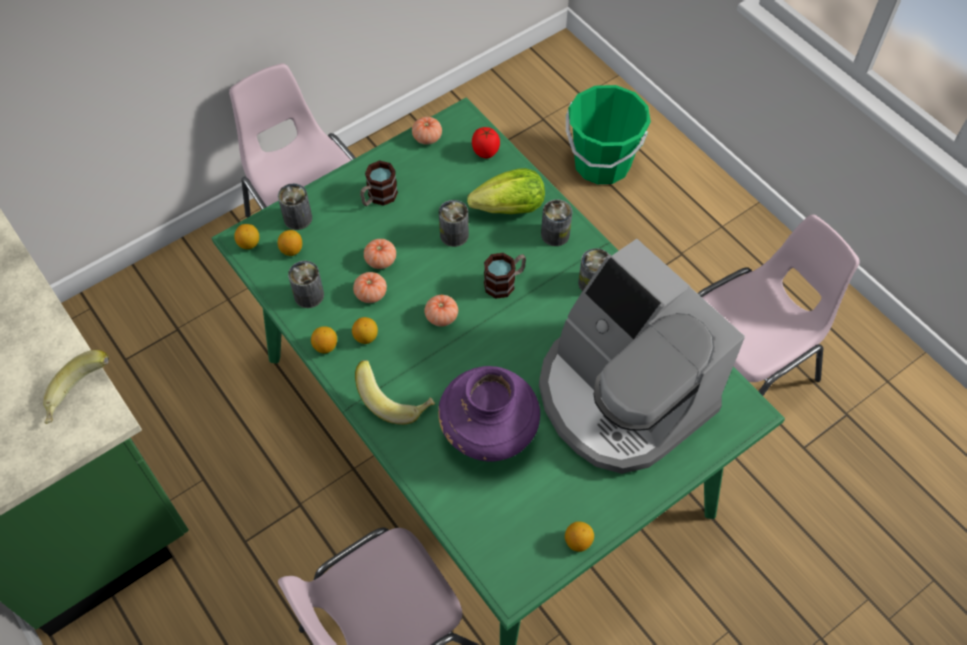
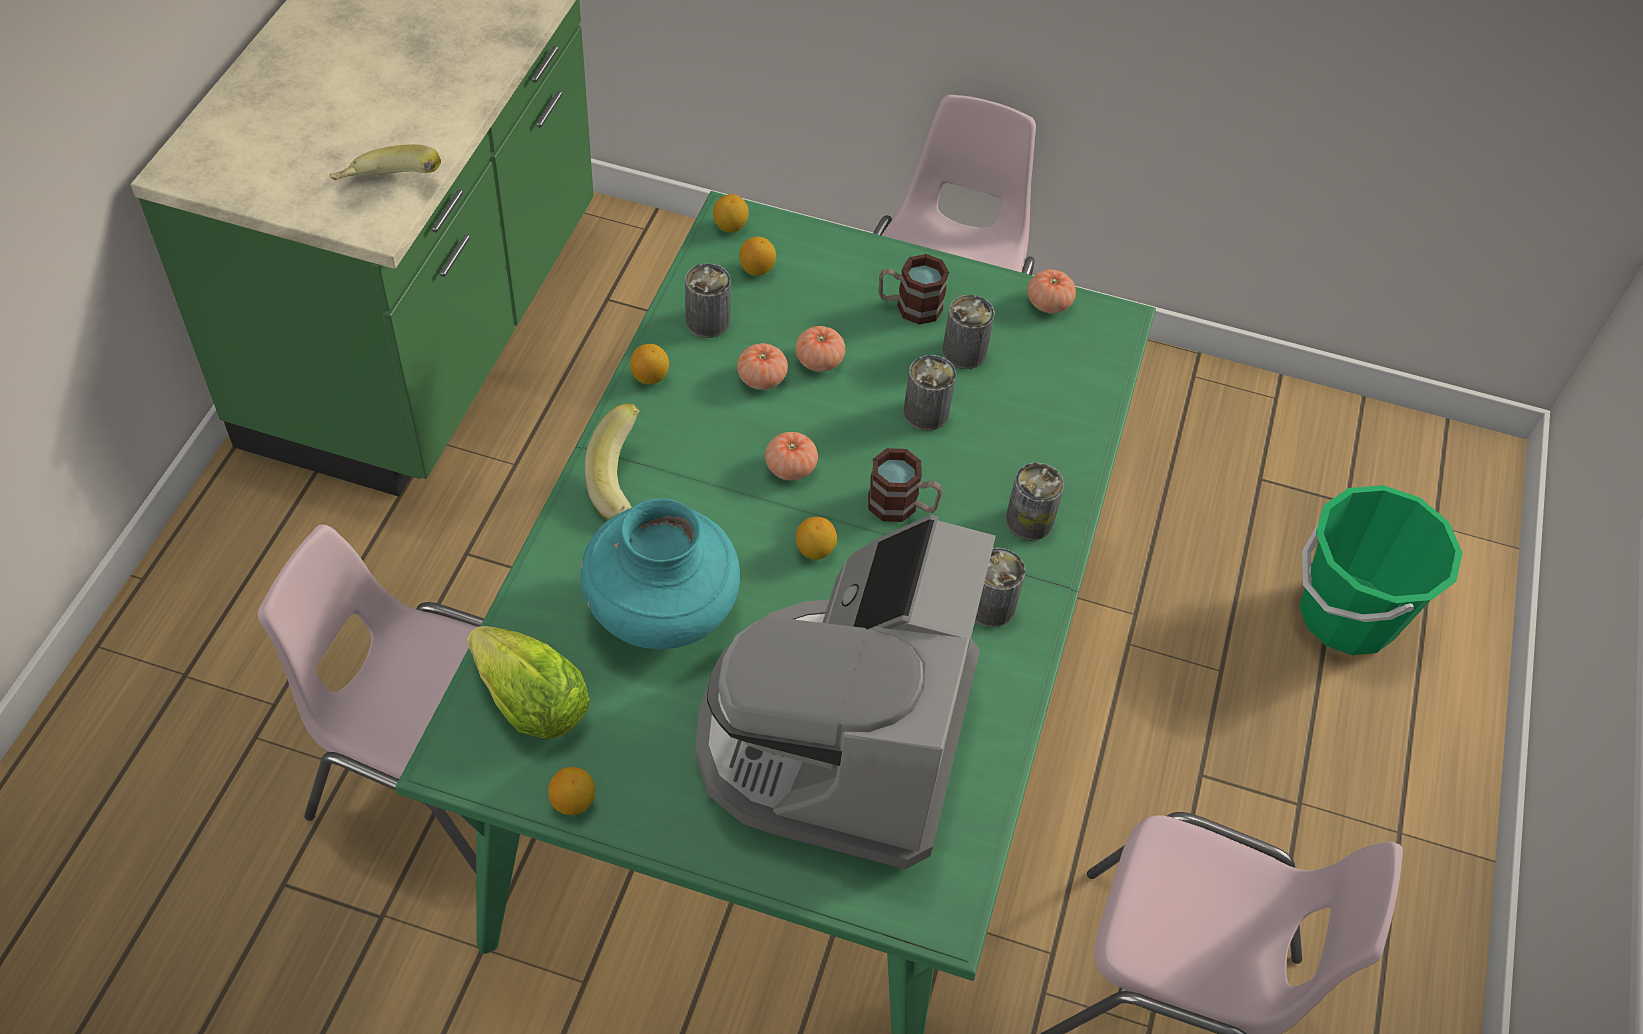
camera: 50 degrees right, 5 degrees down
(298, 218) = (807, 249): can -> can (964, 352)
(366, 337) = (695, 408): lemon -> lemon (815, 550)
(485, 152) = (1087, 374): tomato -> none
(490, 431) = (663, 612): purple vase -> turquoise vase
(510, 208) = (1023, 449): lettuce -> lettuce (532, 704)

